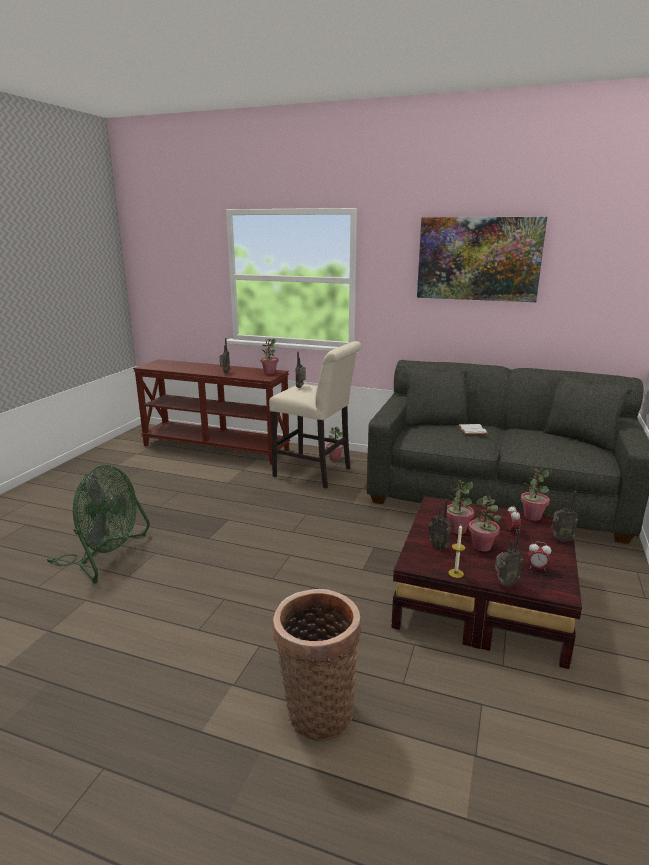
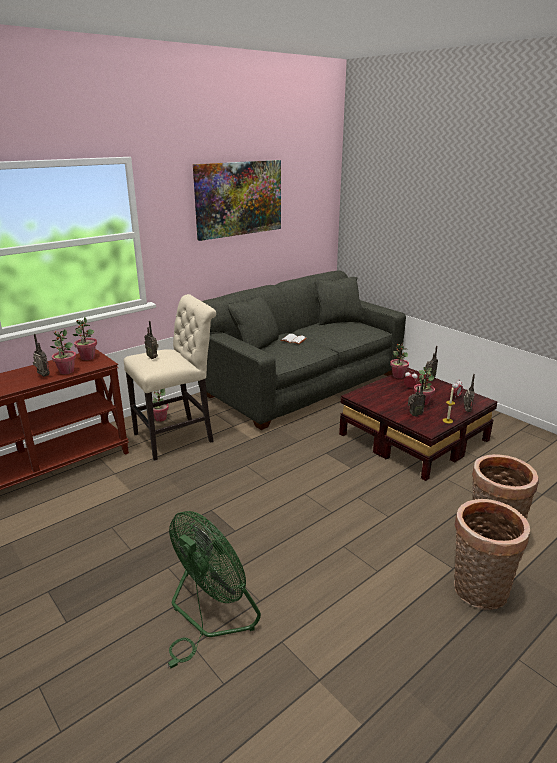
camera: 60 degrees left, 5 degrees up
(202, 713) = (477, 592): none -> basket
(457, 529) = (396, 402): potted plant -> potted plant (66, 371)

